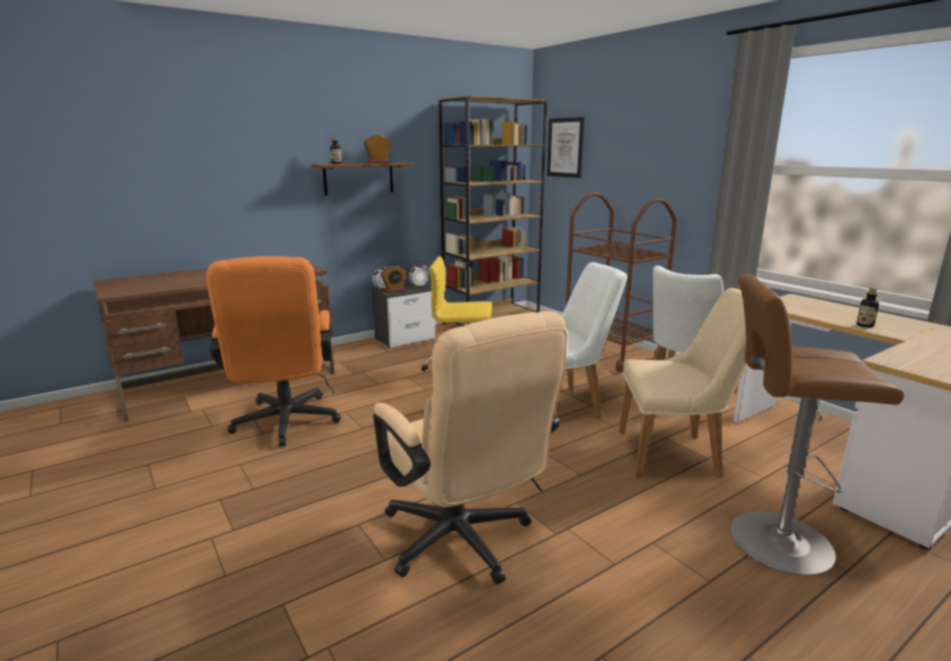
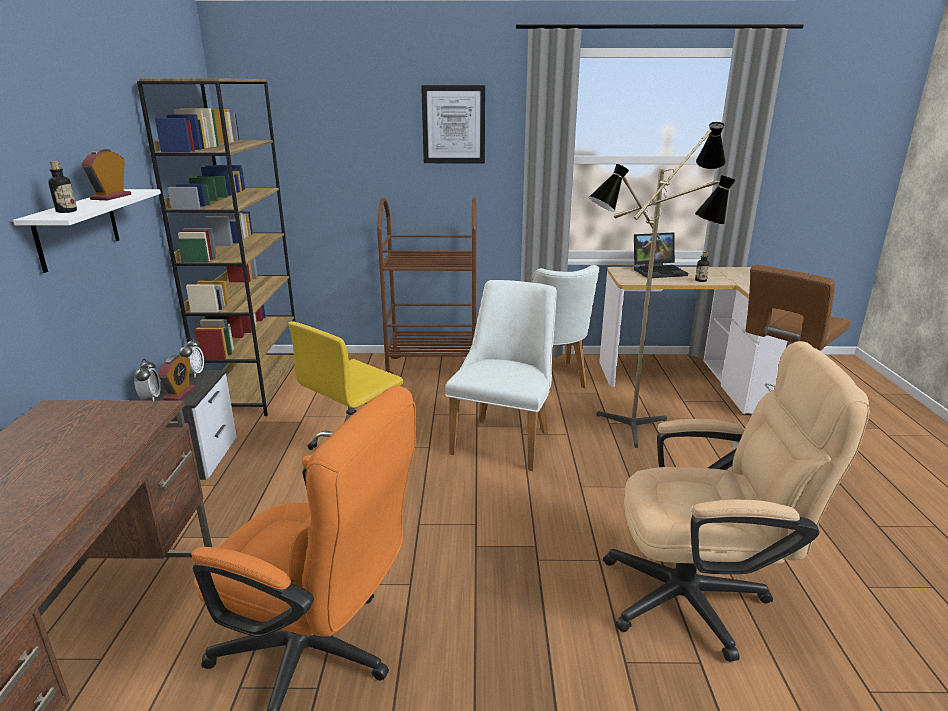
camera: 55 degrees left, 5 degrees up
(359, 178) = (77, 229): brown shelf -> white shelf
(565, 147) = (289, 141): picture -> picture (453, 125)
(678, 454) = (638, 430): beige chair -> floor lamp
(840, 309) = (659, 271): none -> laptop

